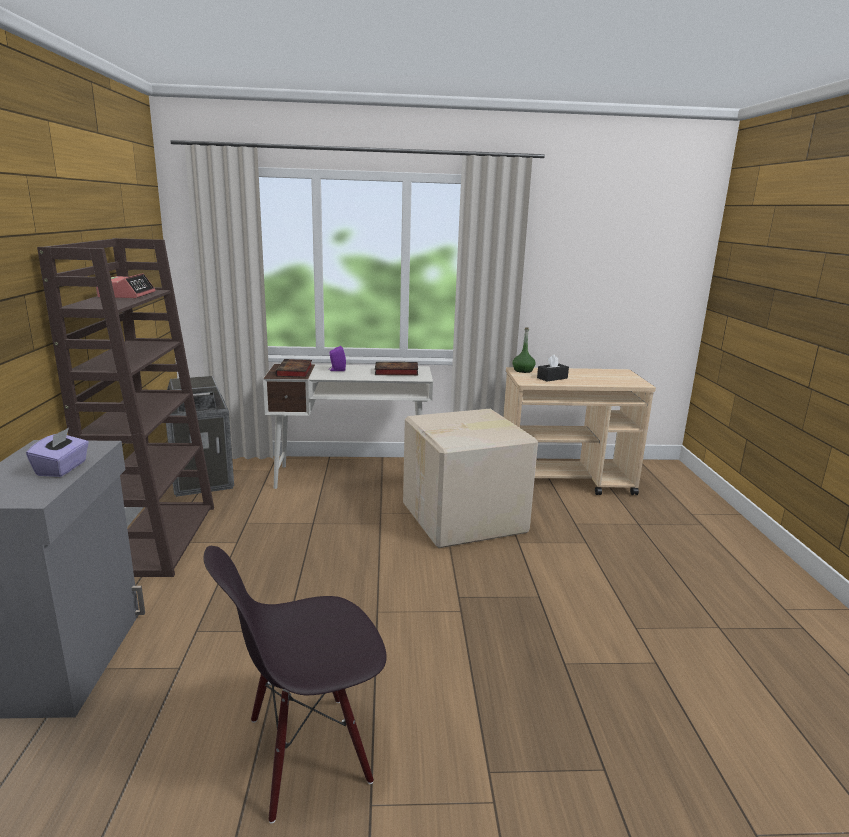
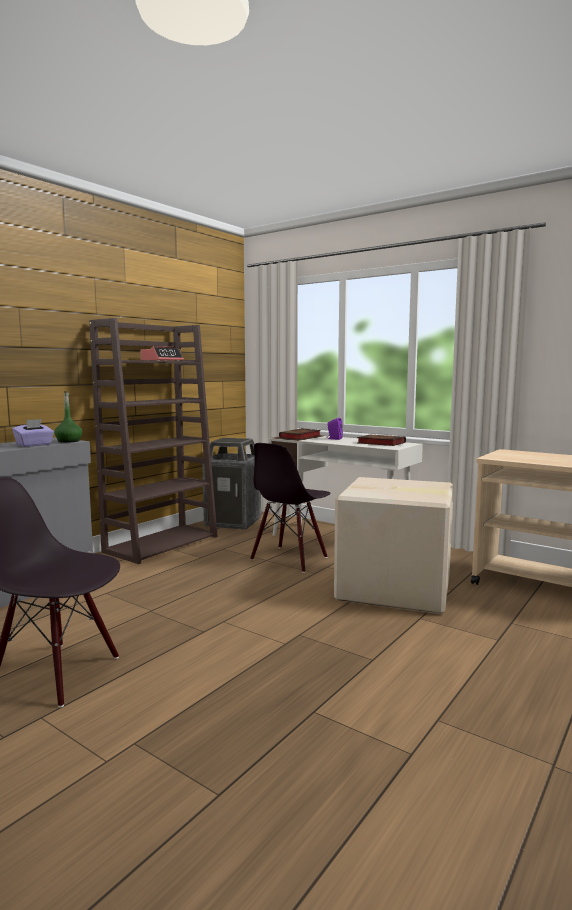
camera: 40 degrees right, 10 degrees down
(334, 514) = (289, 559): none -> black chair
(523, 370) = (511, 452): green bottle -> green bottle (69, 441)
(552, 378) = (530, 458): black tissue box -> none

